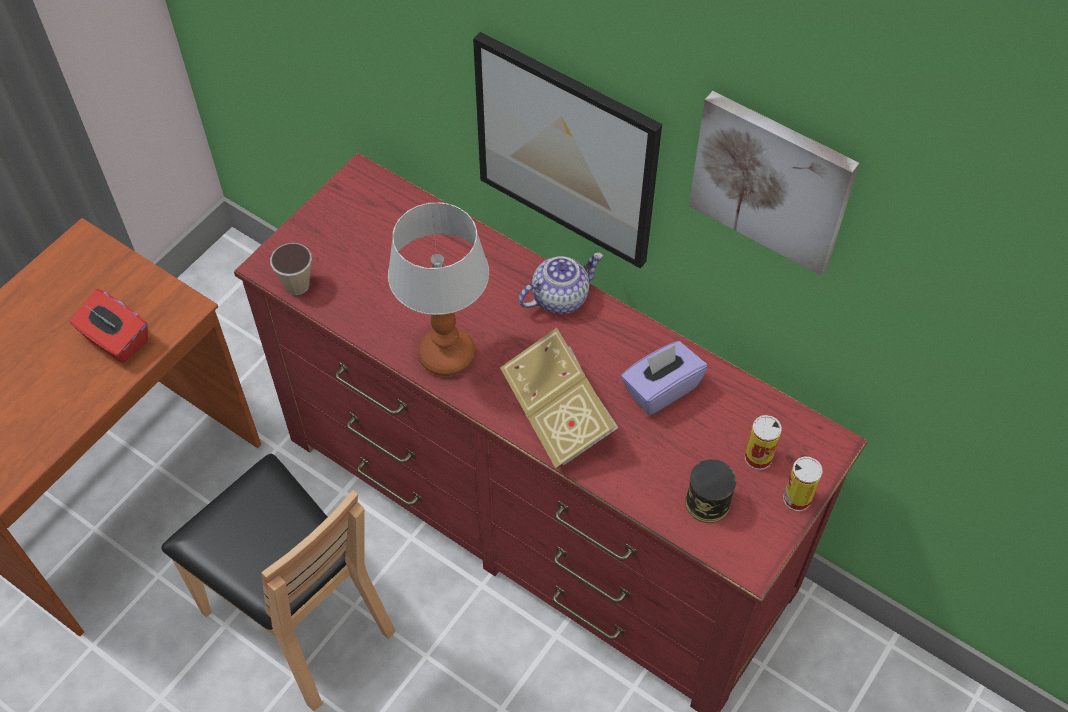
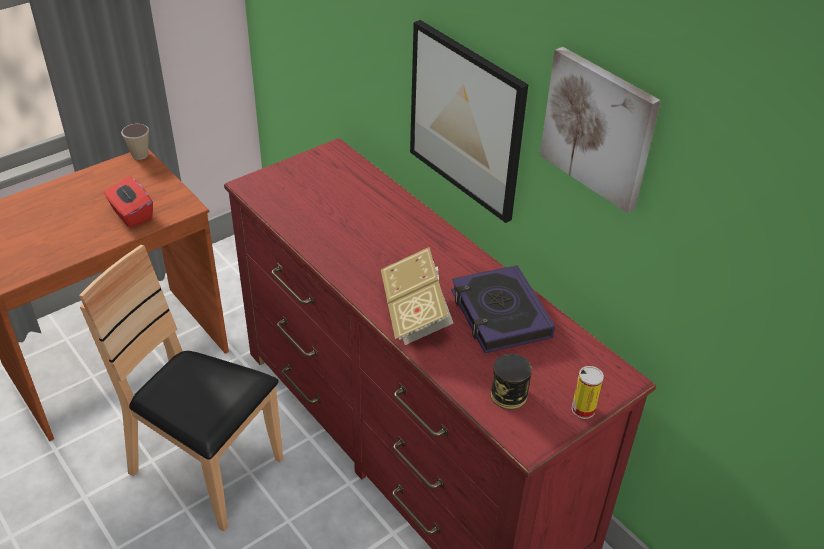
camera: 15 degrees right, 15 degrees down
(297, 285) = (262, 199): cup -> cup (140, 155)
(299, 617) = (206, 469): brown chair -> brown chair turned 150 degrees clockwise
(446, 355) = (347, 260): table lamp -> none
(560, 297) = (446, 244): teapot -> none
(661, 389) = (500, 314): purple tissue box -> book
(758, 457) = (561, 375): can -> none

